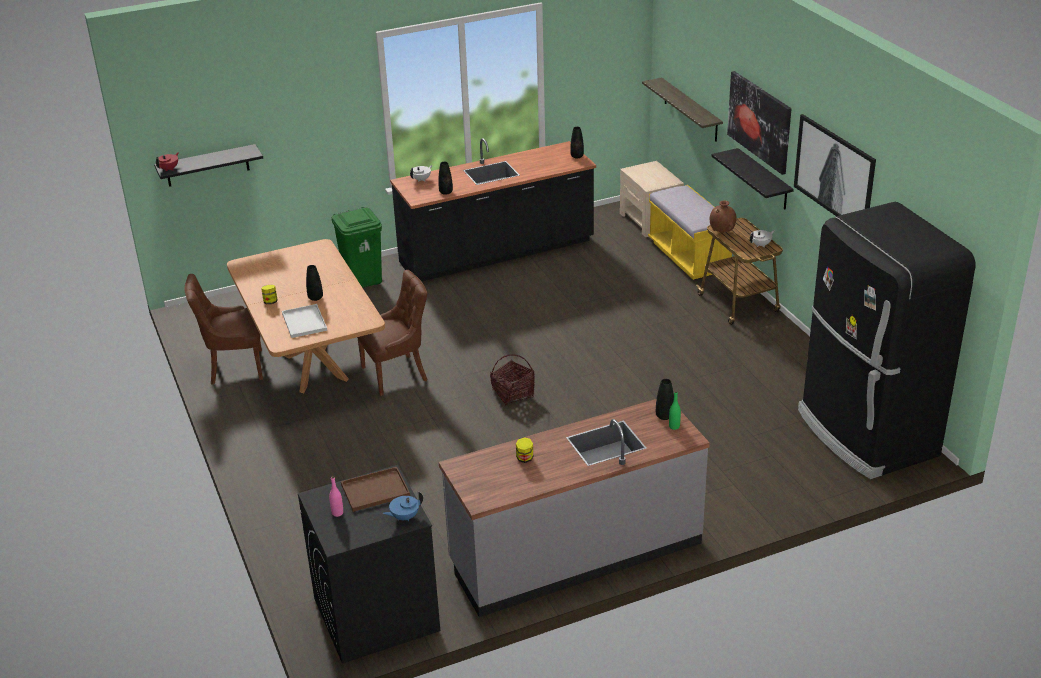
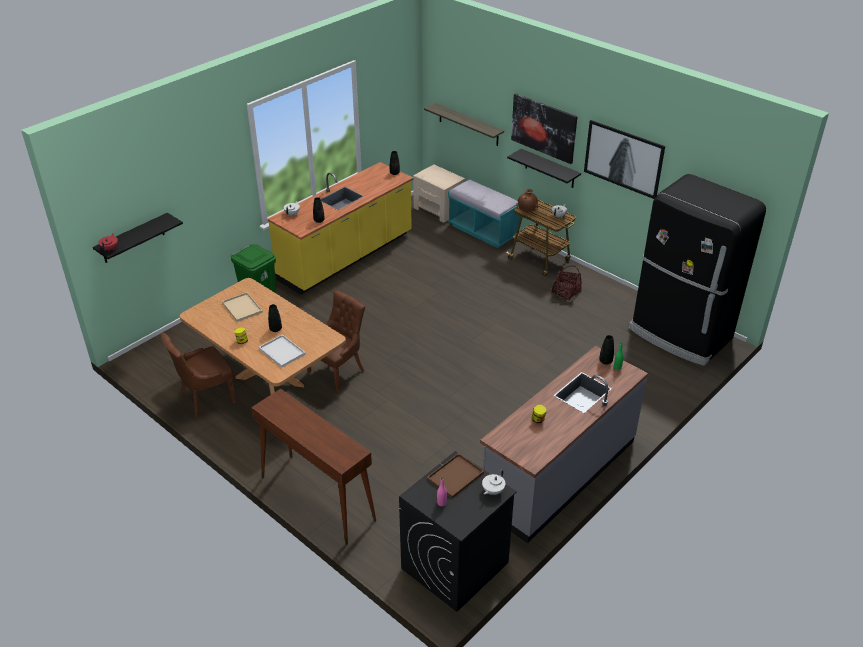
camera: 25 degrees left, 5 degrees up
(277, 499) = (317, 498): none -> brown console table
(298, 268) = (243, 308): none -> beige tray
(404, 517) = (492, 491): blue teapot -> white teapot
(497, 253) = (347, 257): black counter -> yellow counter
(513, 394) = (434, 365): basket -> basket (566, 293)
(689, 256) = (483, 231): yellow bench -> turquoise bench

